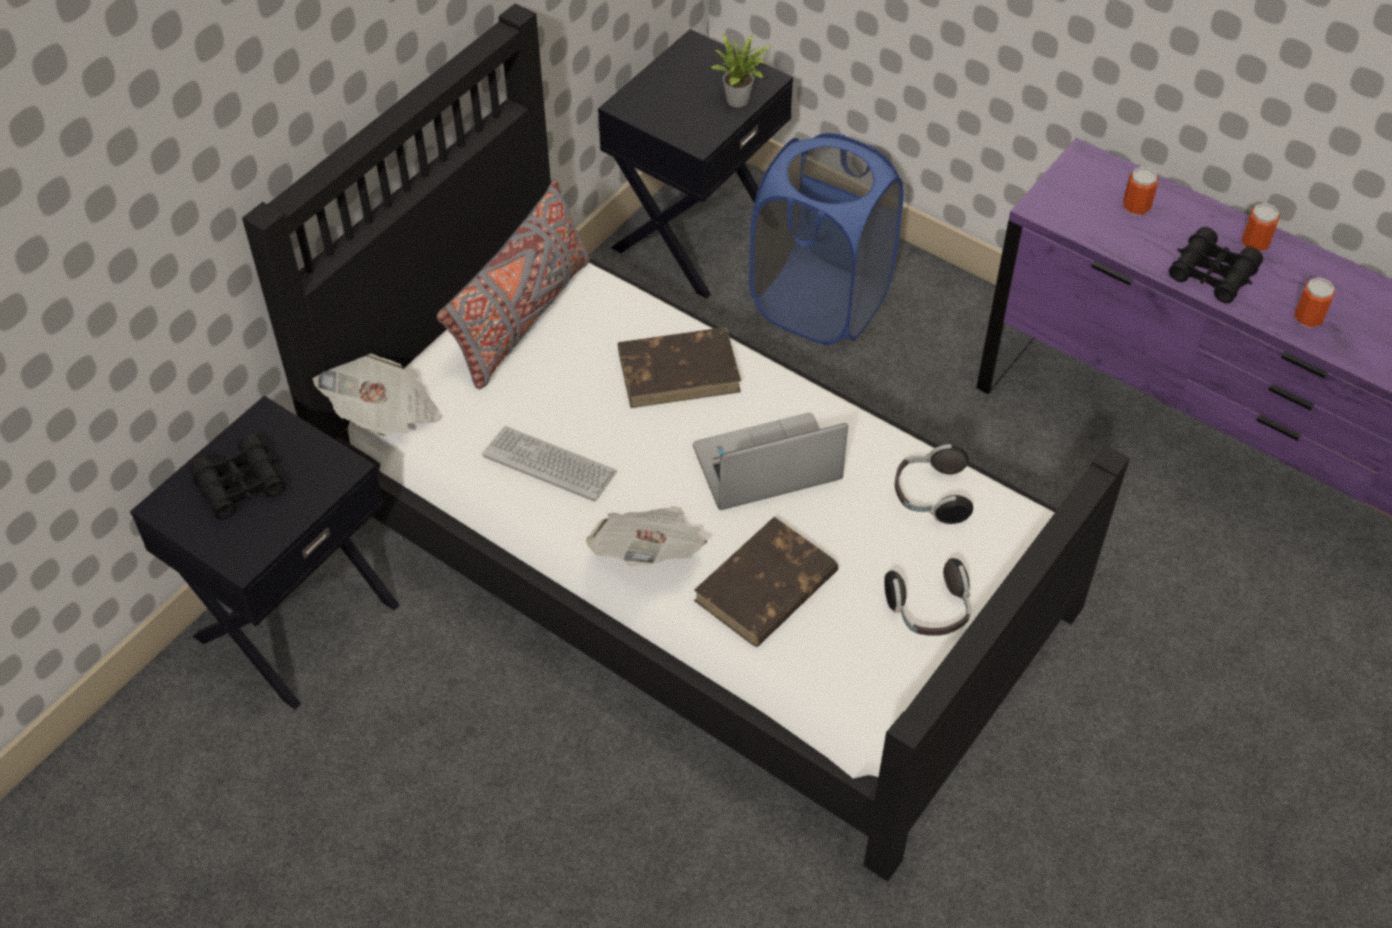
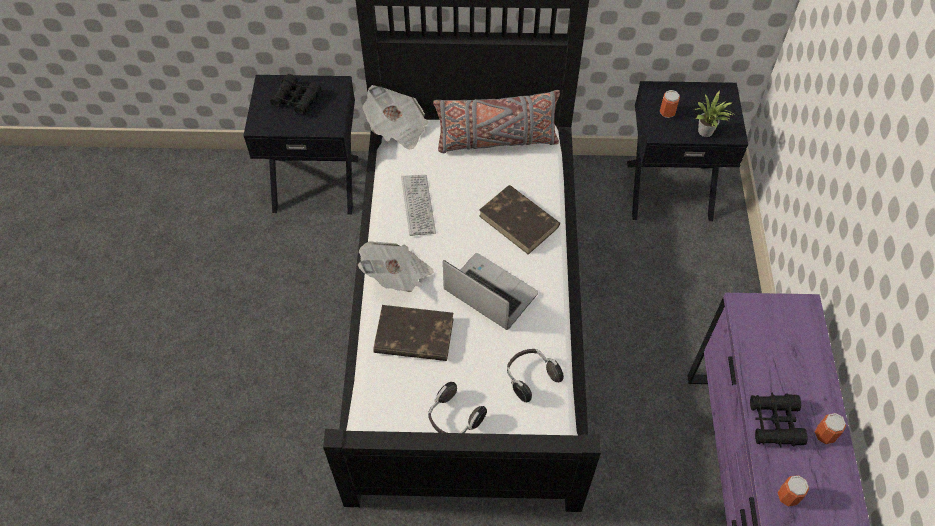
camera: 55 degrees right, 5 degrees up
(819, 303) = (677, 269): blue laundry basket -> none
(1136, 207) = (791, 354): can -> can (667, 112)

